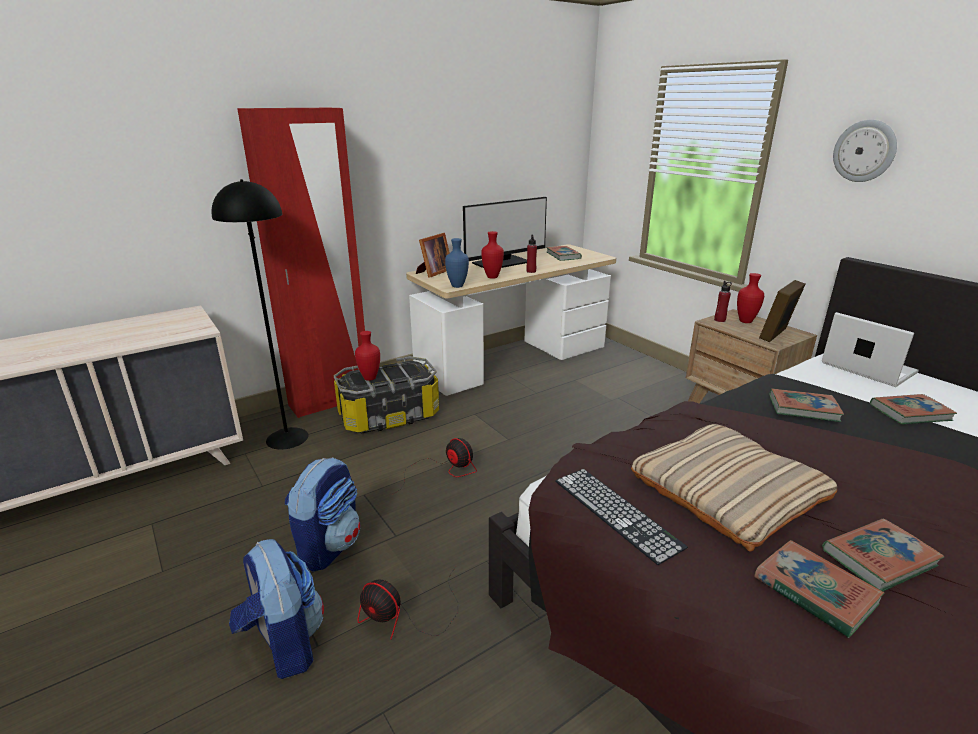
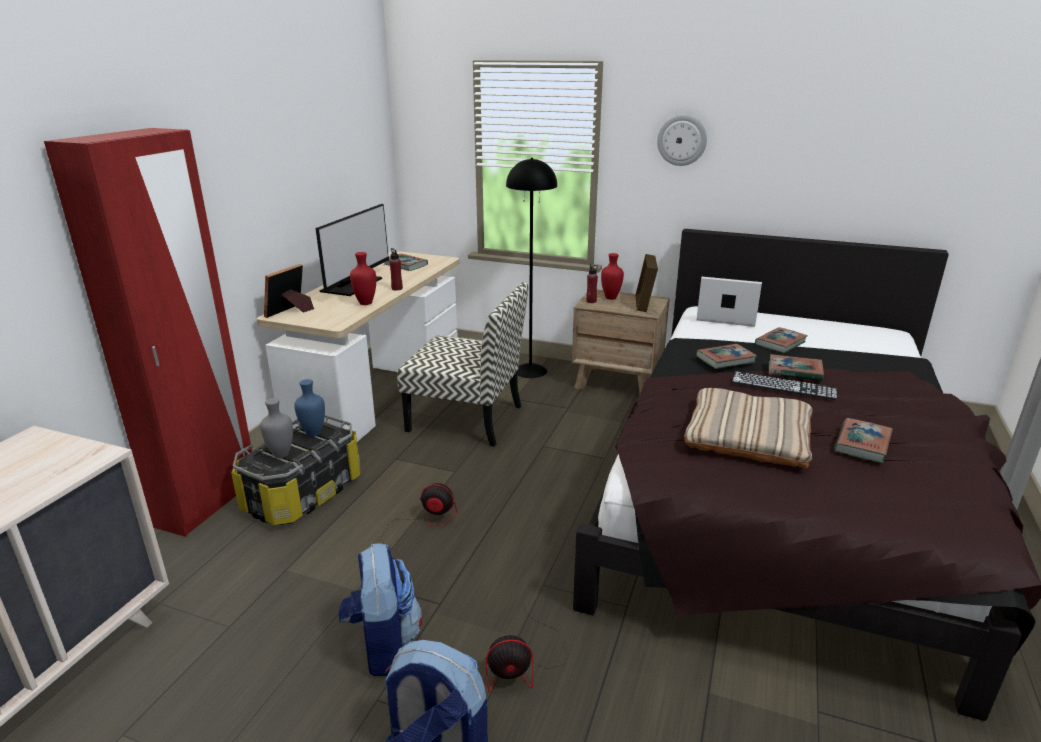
camera: 35 degrees left, 0 degrees up
(287, 438) = (199, 563): black floor lamp -> black floor lamp (530, 370)
(369, 378) = (280, 455): red vase -> grey vase
(433, 272) = (291, 311): picture frame -> picture frame turned 150 degrees counterclockwise
(456, 286) = (341, 321): blue vase -> blue vase (312, 433)
(560, 401) = (467, 418): none -> chair
(616, 512) = (703, 478): keyboard -> keyboard (783, 385)
(814, 591) = (854, 478): book -> book (794, 371)

